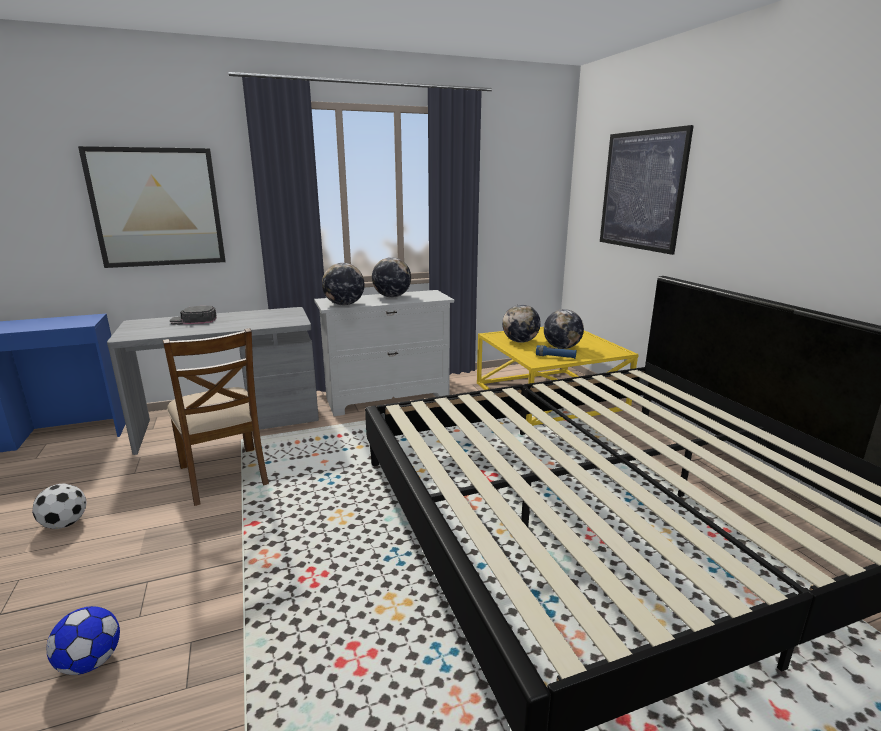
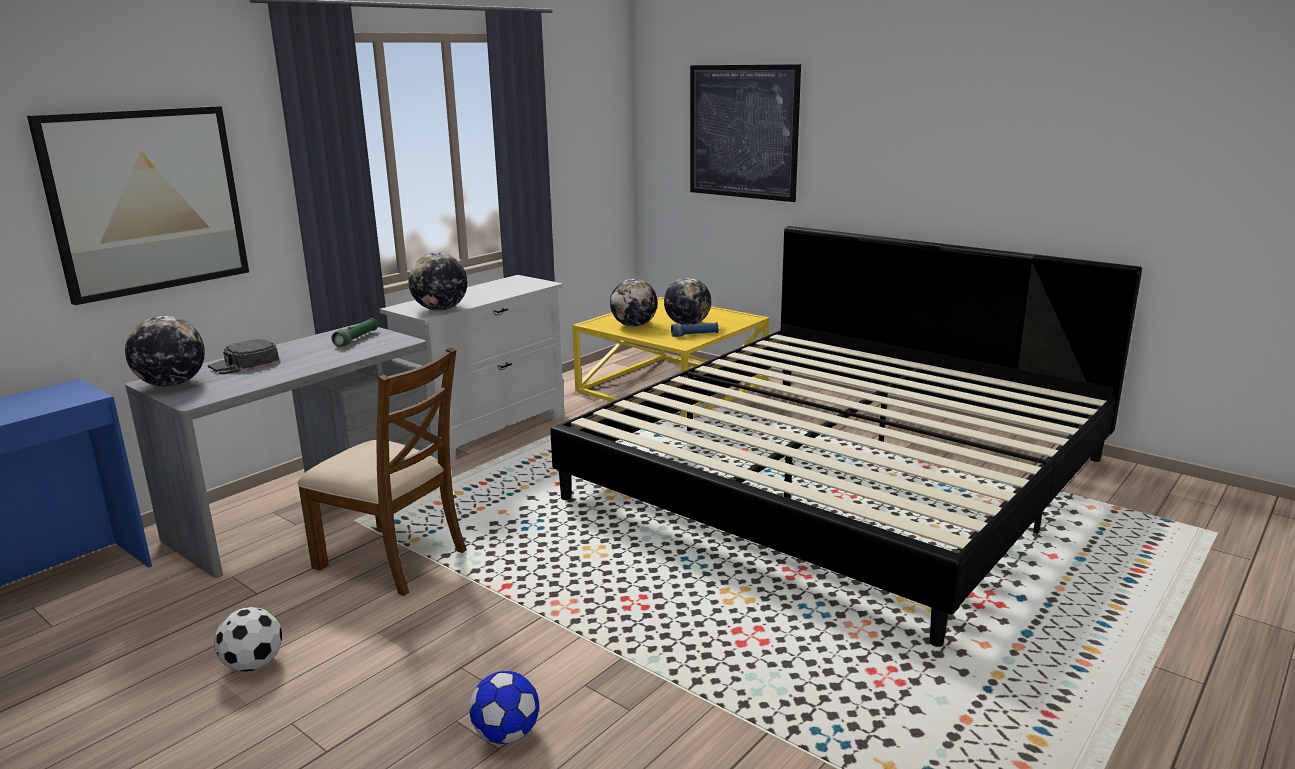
camera: 30 degrees left, 0 degrees up
(276, 316) = (356, 339): none -> green flashlight
(392, 297) = (480, 291): globe -> globe (172, 384)

